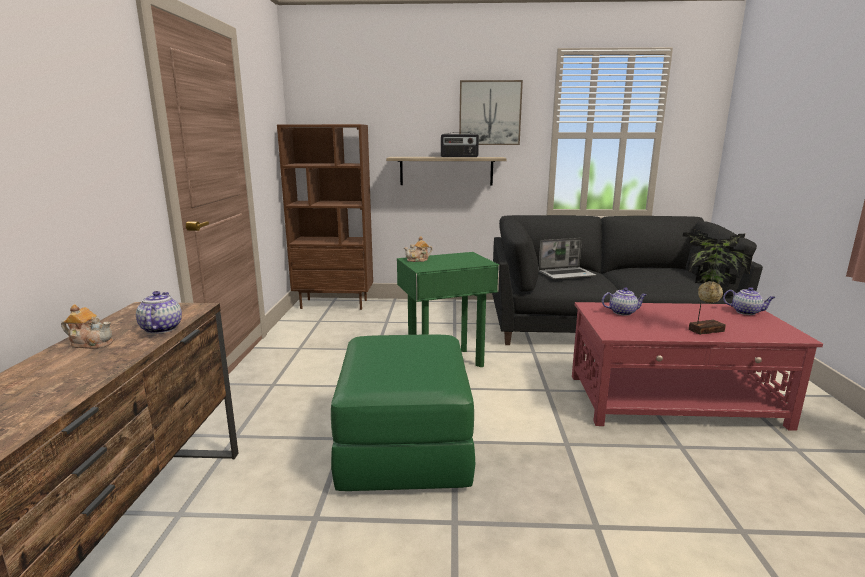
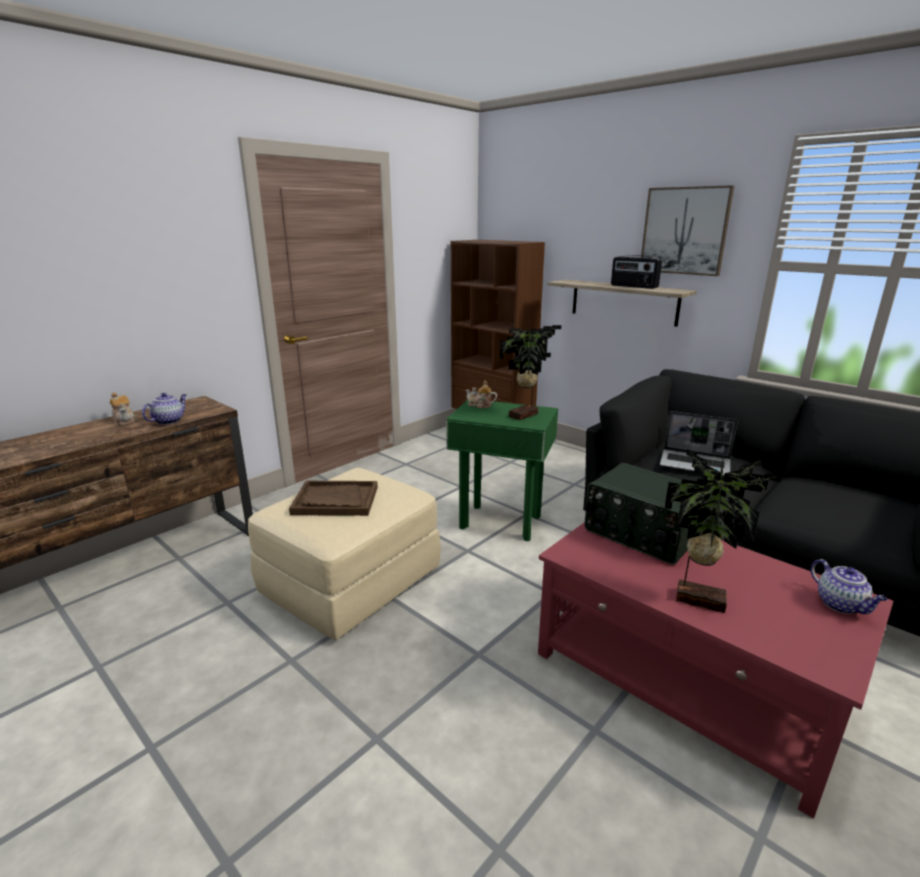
camera: 40 degrees right, 5 degrees up
(399, 361) = (335, 500): none -> brown tray
(403, 446) = (351, 581): green ottoman -> beige ottoman
(465, 259) = (525, 415): none -> potted plant
(623, 312) = (641, 534): teapot -> radio

